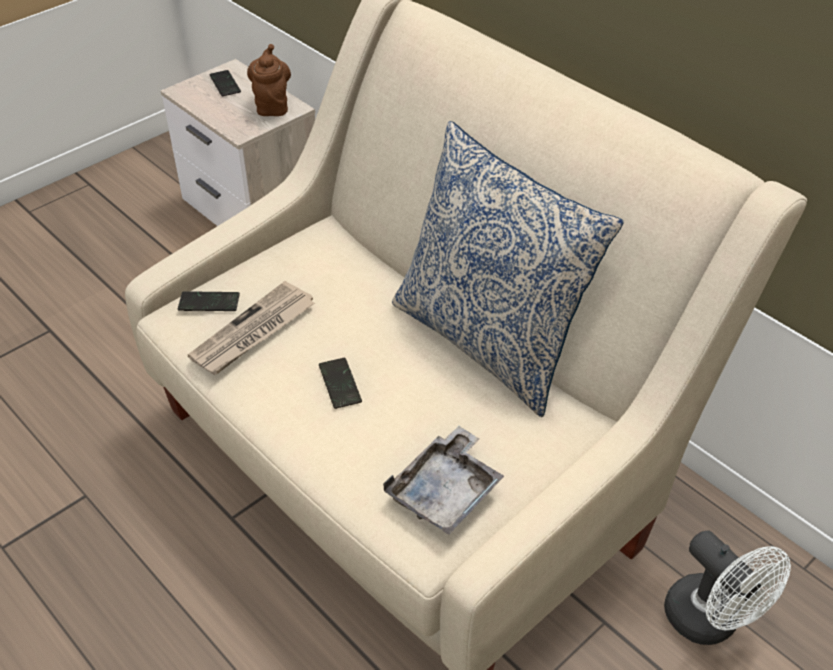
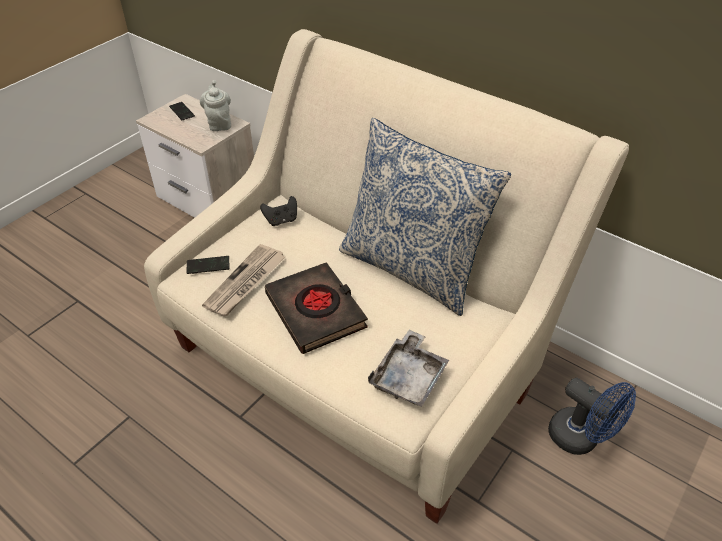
camera: 10 degrees left, 0 degrees up
(272, 105) = (219, 123): brown teapot -> grey teapot
(323, 251) = (281, 220): none -> black game controller
(340, 384) = (316, 311): phone -> black book
(711, 622) = (581, 439): white fan -> blue fan

